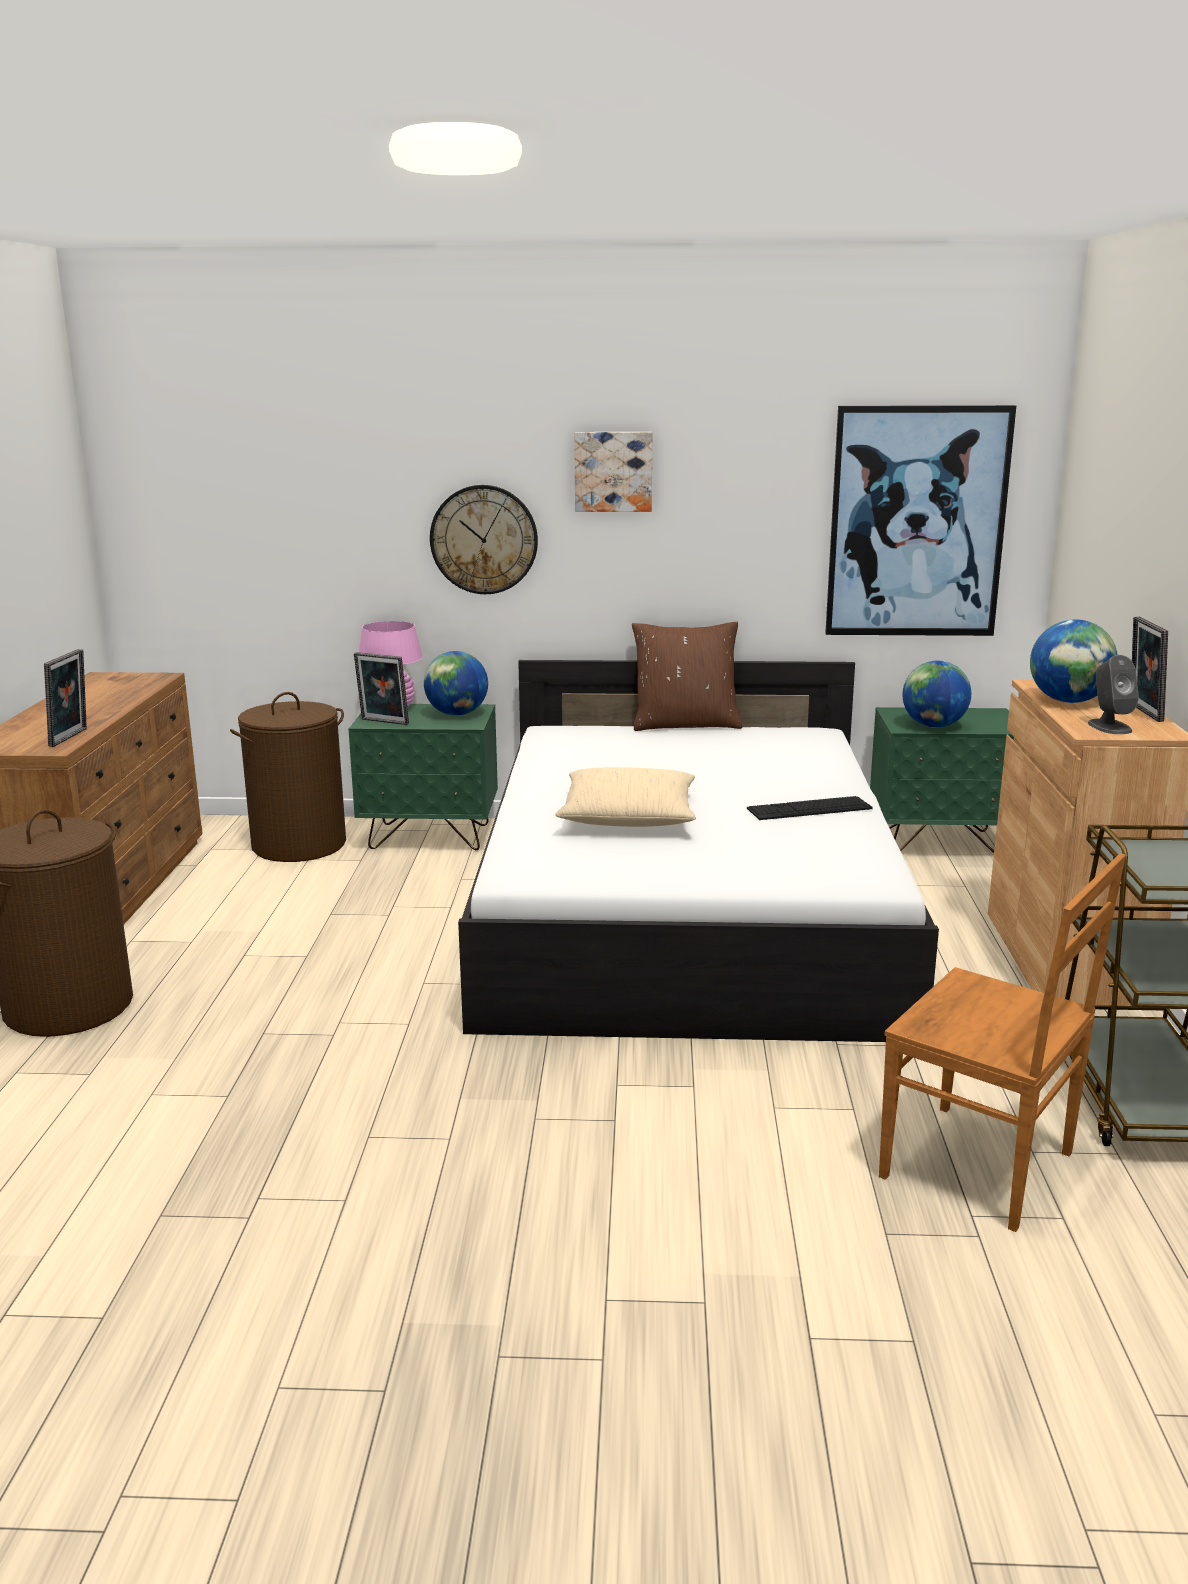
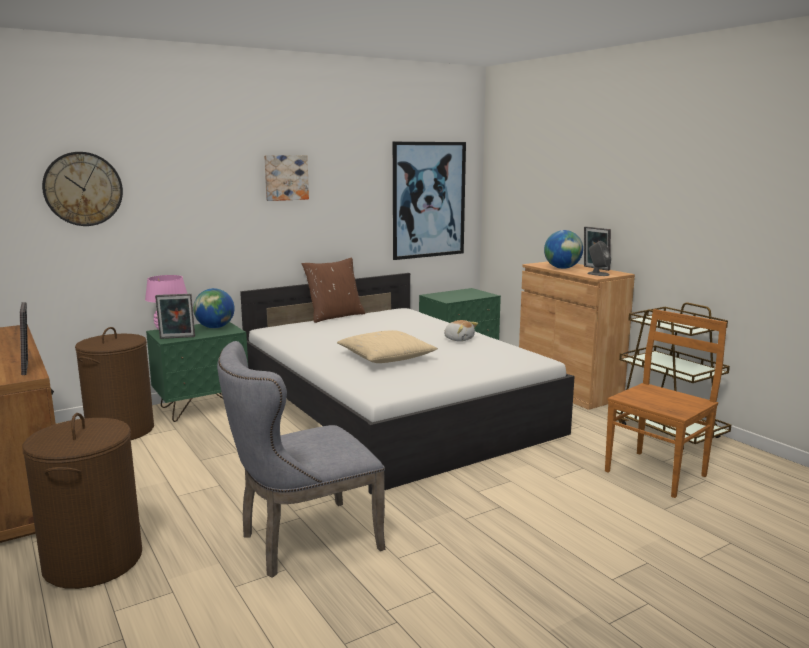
camera: 35 degrees left, 5 degrees down
(290, 1068) = (301, 542): none -> grey chair
(484, 539) = (214, 220): wall clock -> wall clock (83, 189)
(809, 808) = (459, 339): keyboard -> plush toy
(933, 726) = (458, 298): globe -> none
(982, 1167) = (657, 473): brown chair -> brown chair turned 45 degrees counterclockwise

